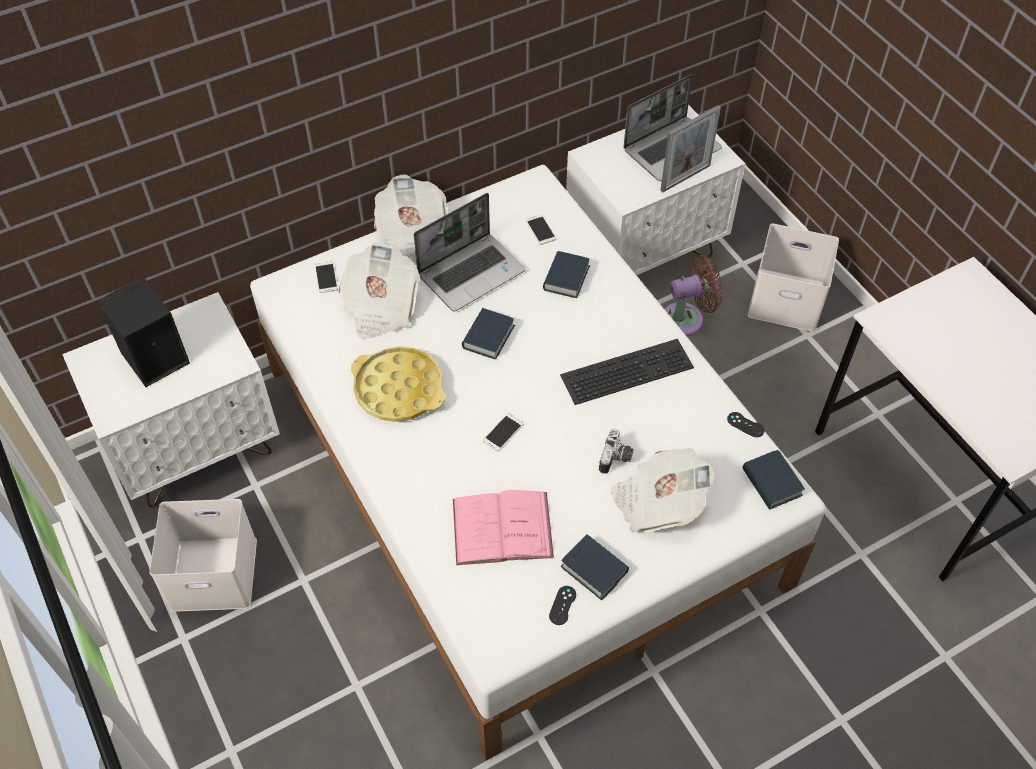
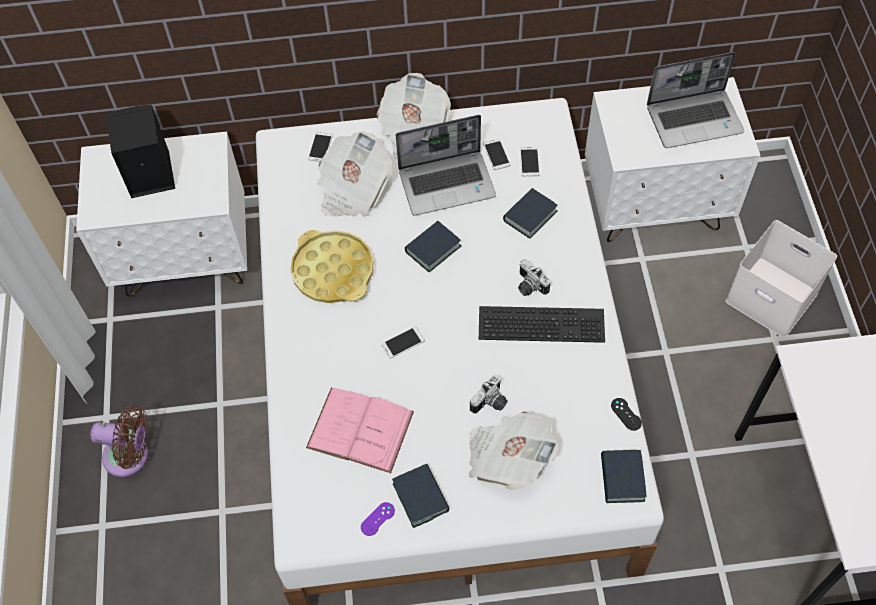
camera: 25 degrees right, 5 degrees up
(216, 572) = (155, 370): white storage box -> none
(506, 232) = (496, 154): none -> phone
(562, 605) = (377, 519): black game controller -> purple game controller
(597, 341) = (529, 286): none -> camera
(685, 178) = (693, 152): picture frame -> none
(686, 319) = (664, 284): brown fan -> brown fan (131, 456)

